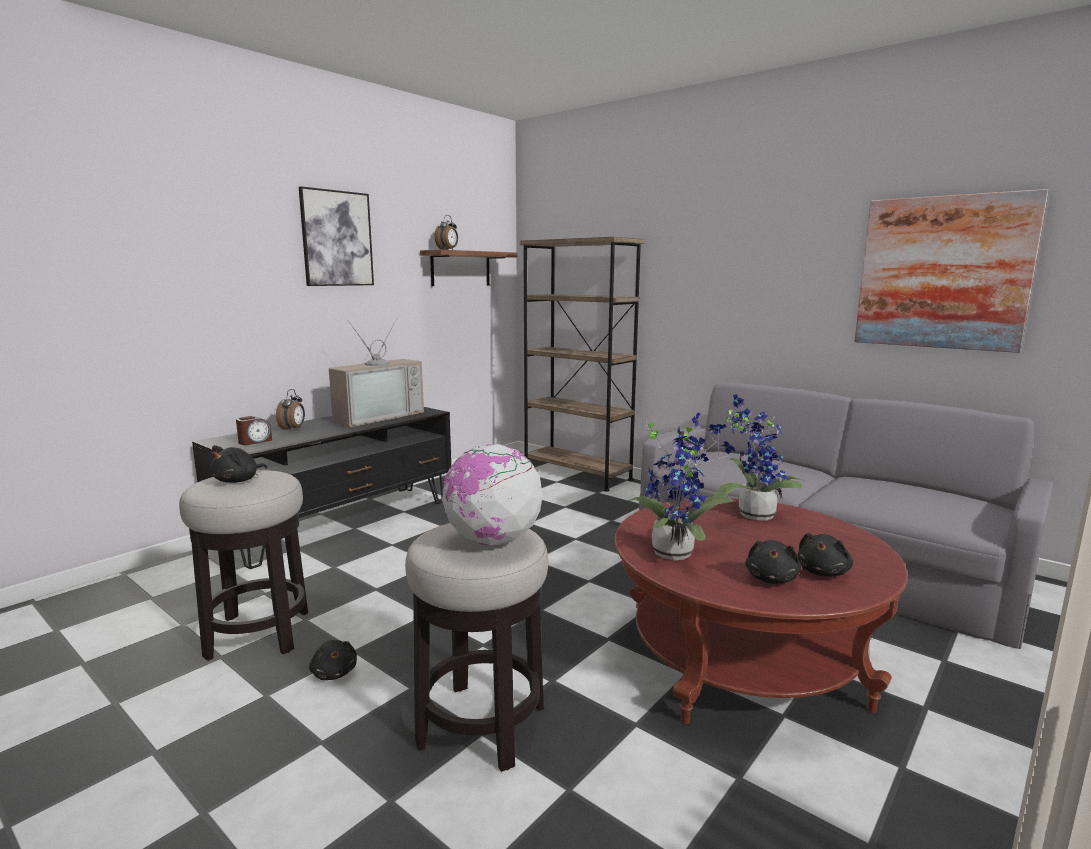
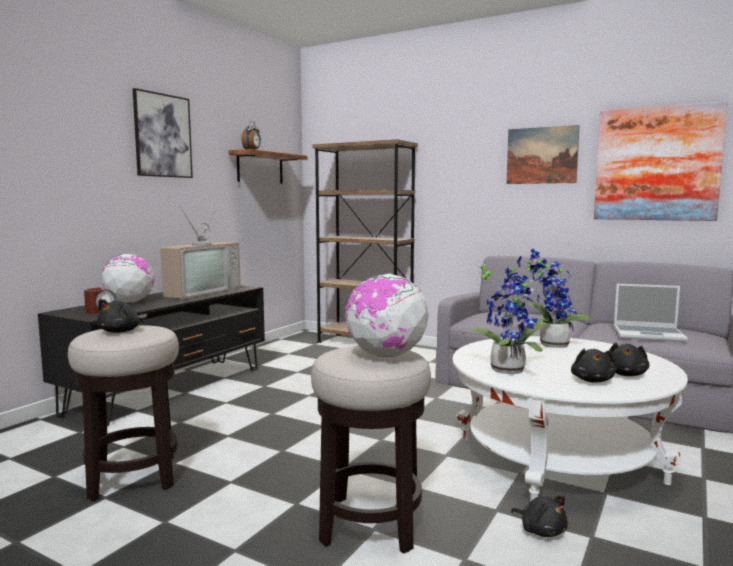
camera: 10 degrees left, 5 degrees down
(293, 429) = (129, 302): alarm clock -> globe
(334, 673) = (220, 499): black plush toy -> black plush toy (541, 530)
(742, 659) = (558, 459): red coffee table -> white coffee table
(793, 257) = (541, 155): none -> picture
(900, 502) = (649, 335): none -> laptop

